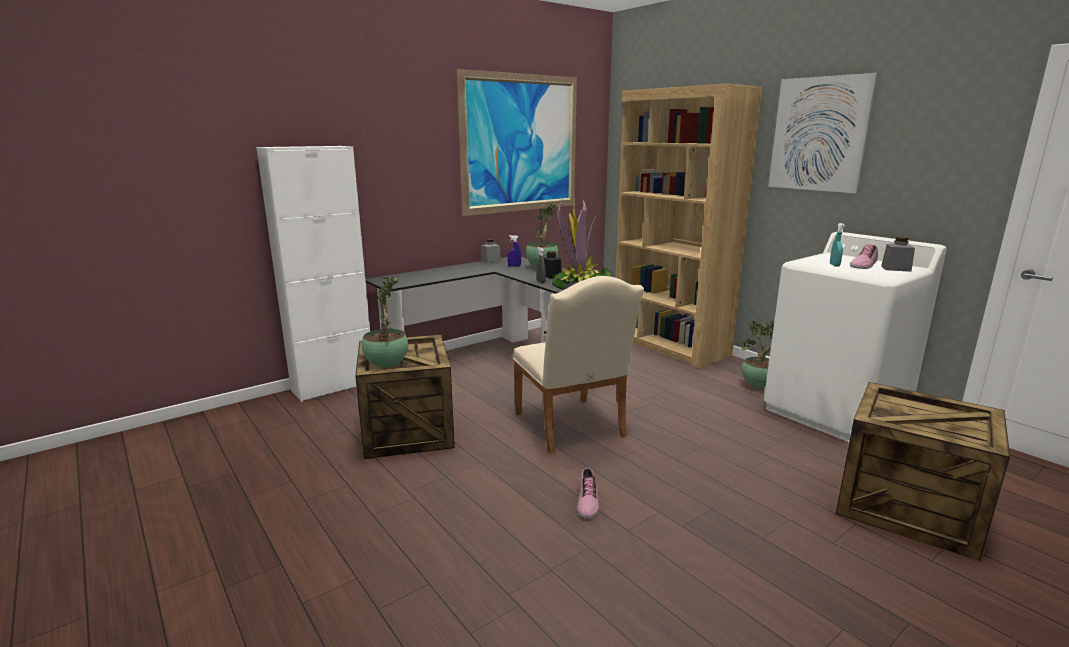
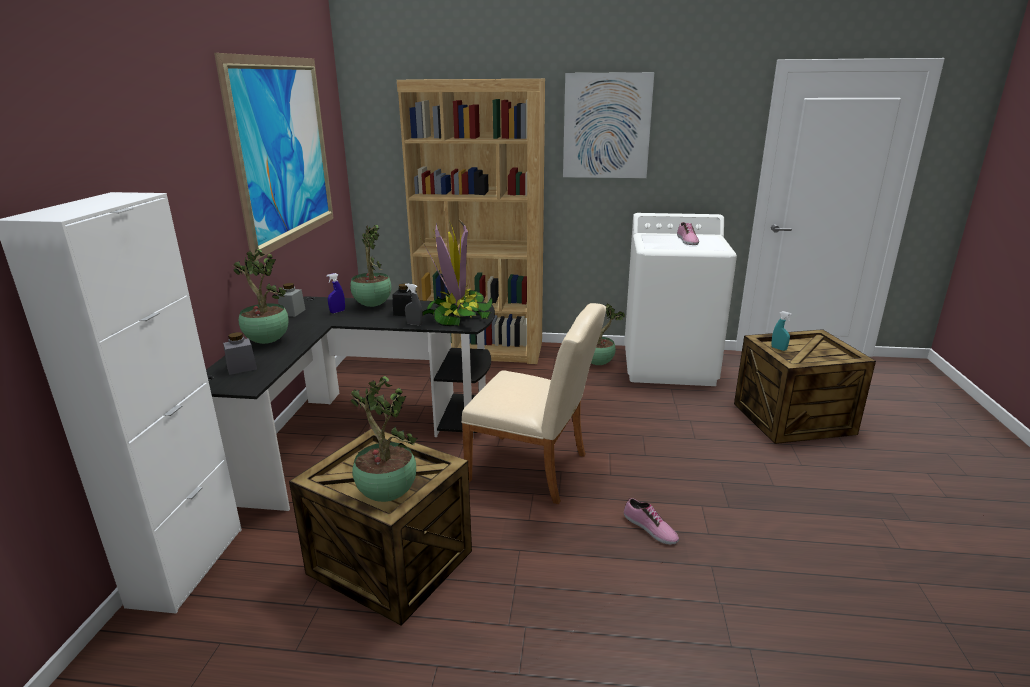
camera: 45 degrees left, 5 degrees up
(446, 270) = (266, 341): none -> potted plant
(834, 265) = (674, 245): turquoise spray bottle -> turquoise spray bottle (778, 348)
(896, 269) = (709, 239): grey jar -> grey jar (242, 368)

